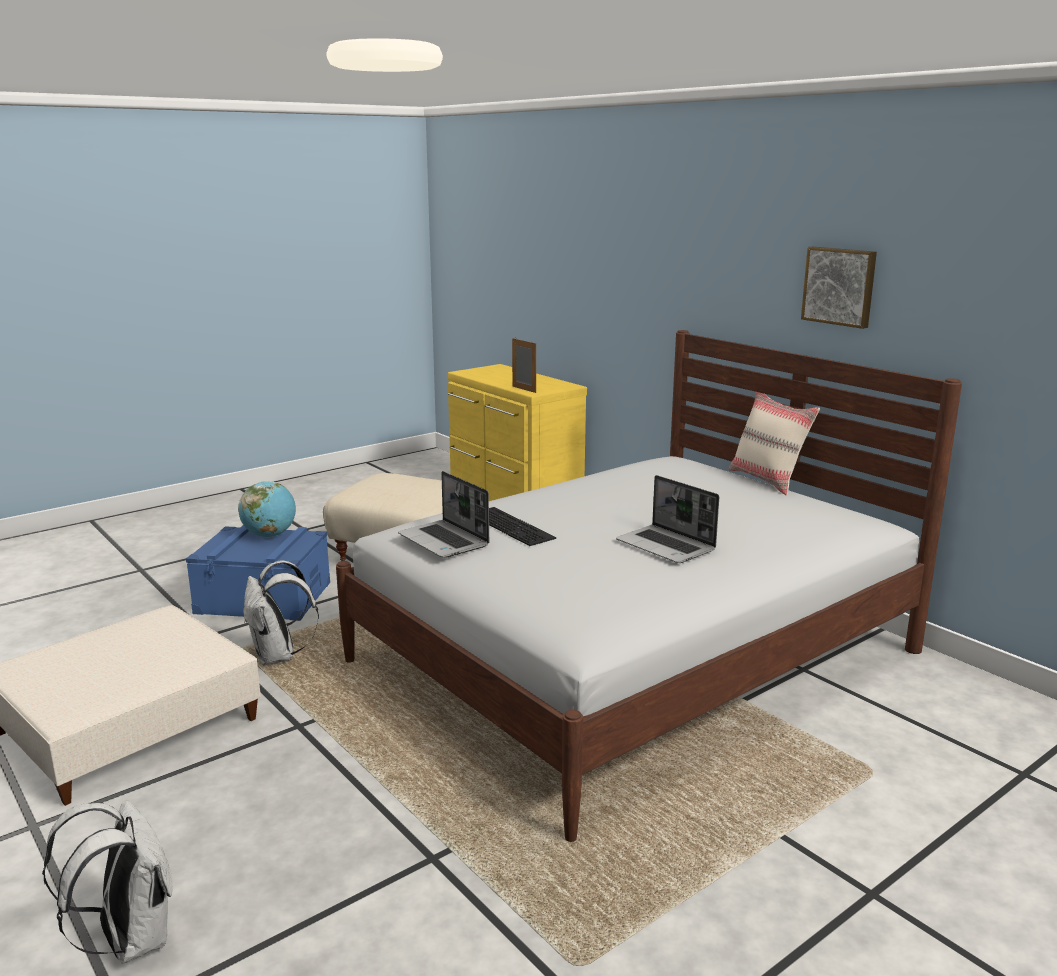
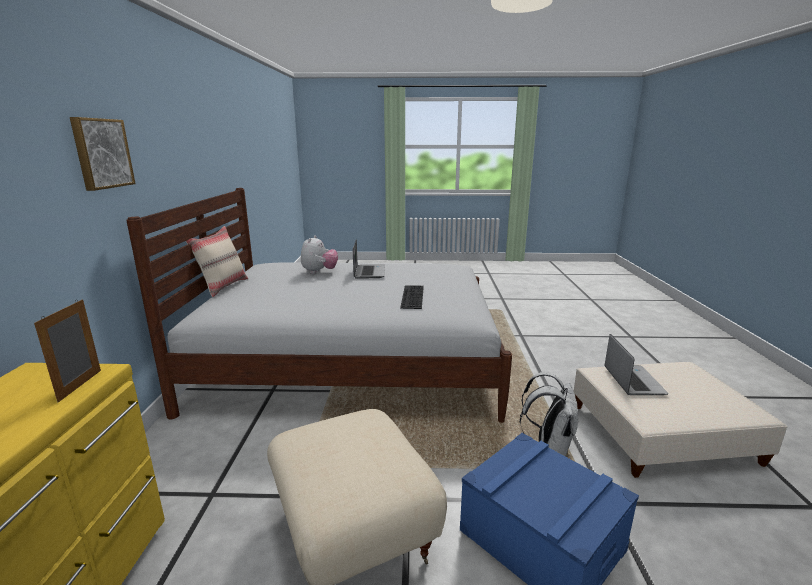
camera: 140 degrees left, 0 degrees up
(129, 939) = (632, 349): white backpack -> none
(270, 535) = (529, 500): globe -> none
(445, 541) = (458, 299): laptop -> laptop (632, 380)
(733, 525) = (319, 272): none -> plush toy
(840, 286) = (188, 152): picture -> picture (101, 153)

